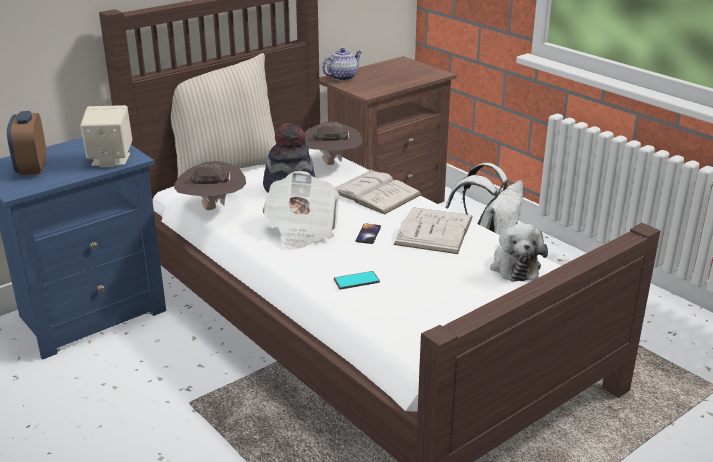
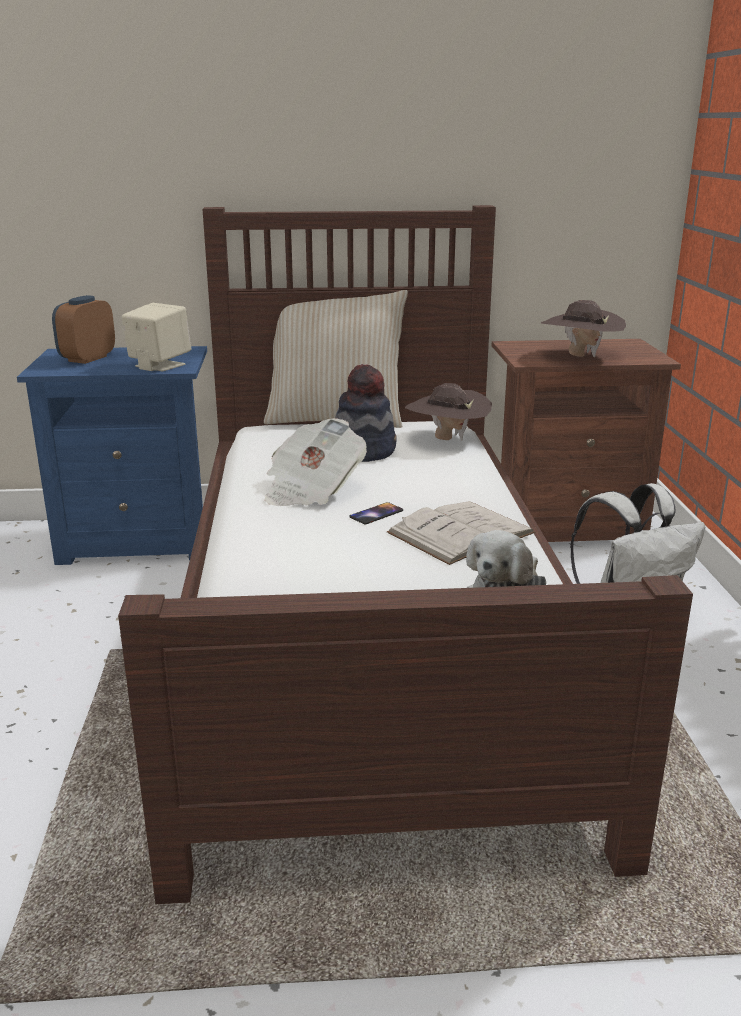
camera: 35 degrees right, 5 degrees down
(212, 208) = (258, 449): brown hat -> brown hat (579, 357)
(342, 77) = (525, 344): teapot -> none
(356, 281) = (285, 554): phone -> none
(374, 193) = (451, 477): white book -> none

